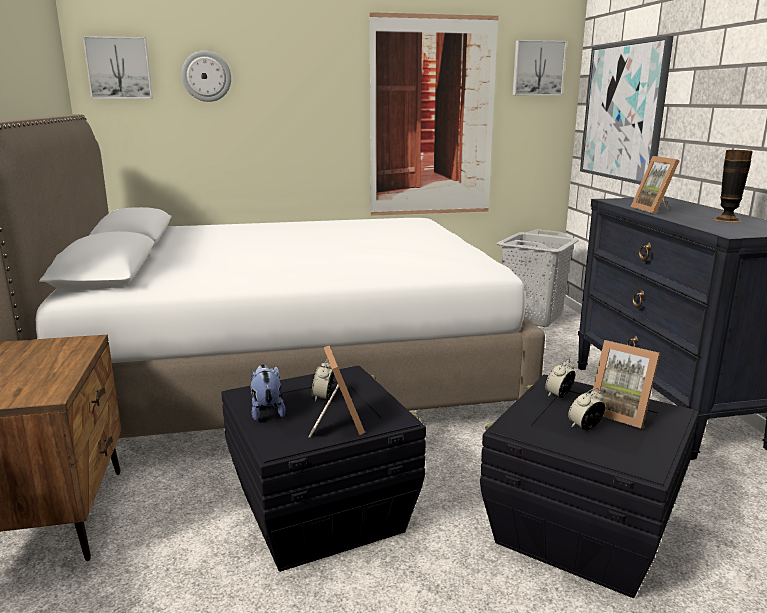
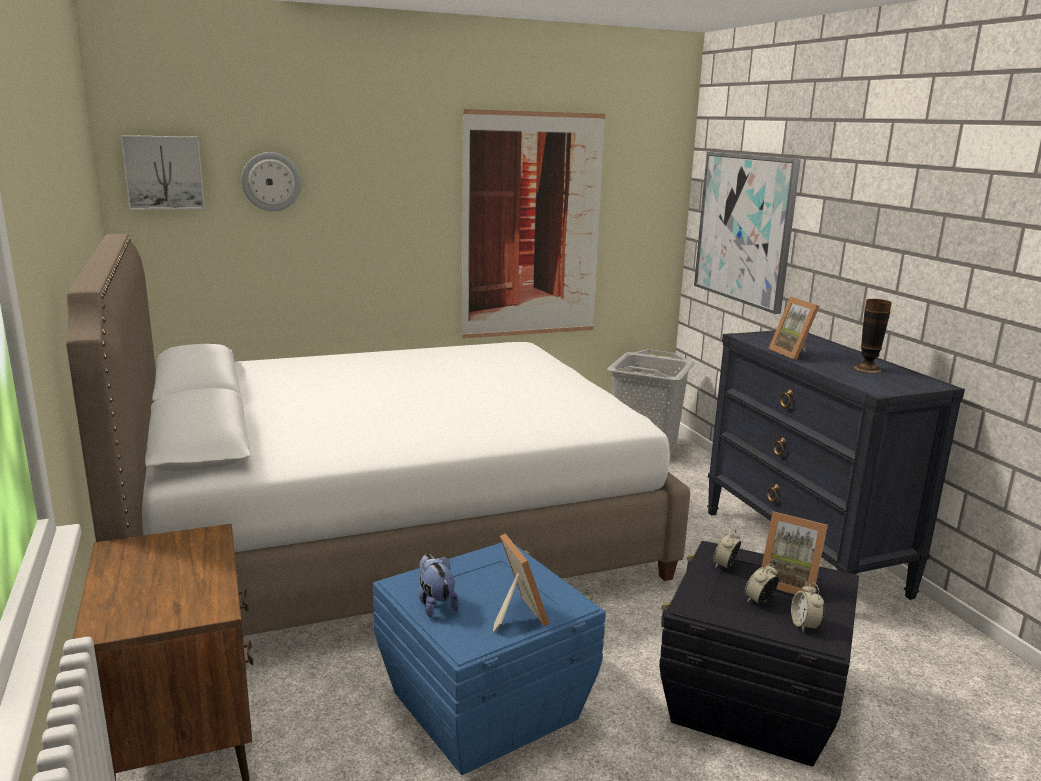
camera: 10 degrees left, 0 degrees up
(322, 511) = (485, 704): black storage box -> blue storage box
(323, 397) = (487, 583): alarm clock -> alarm clock (804, 625)
(538, 68) = (647, 170): picture -> none

